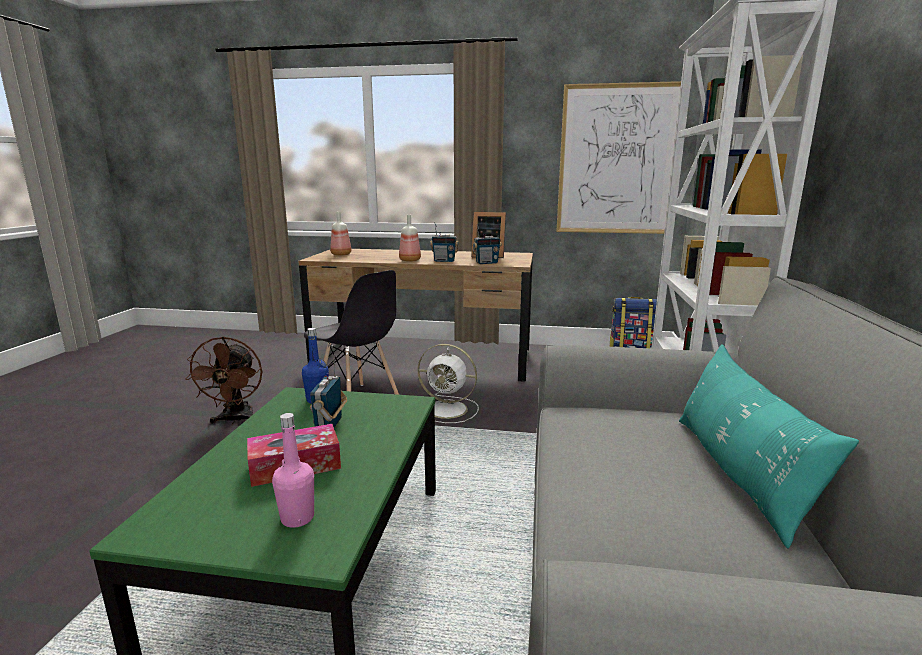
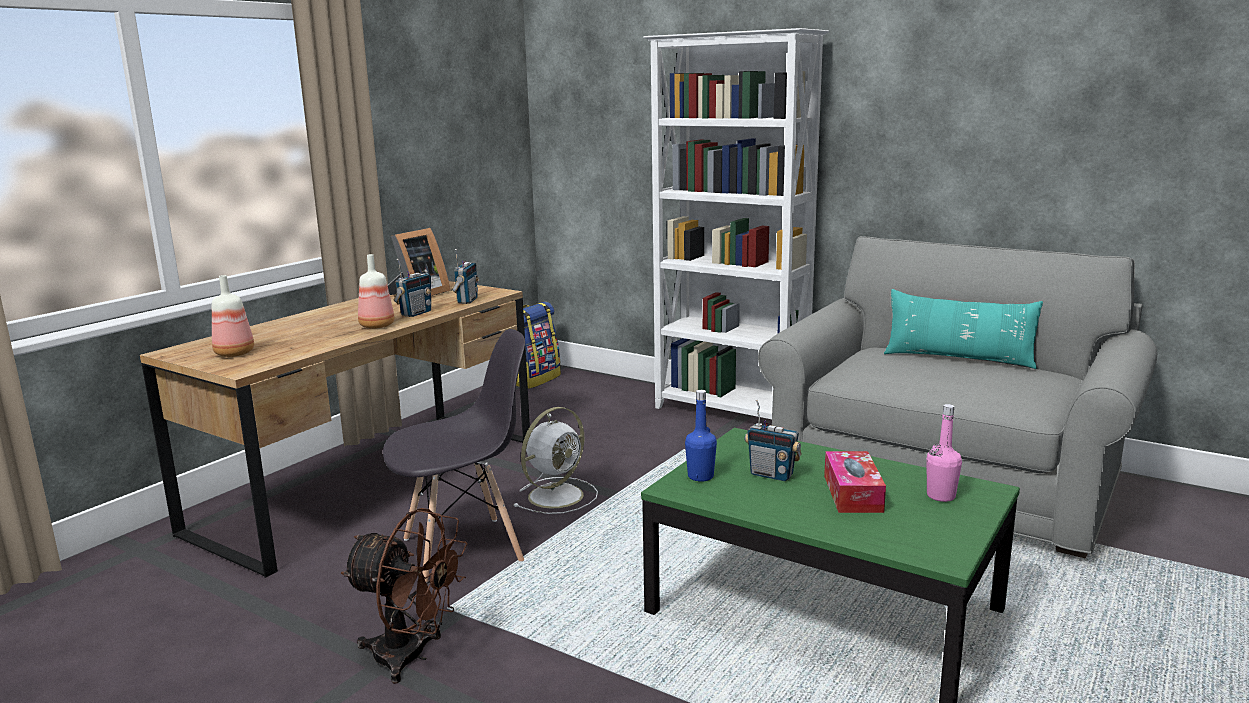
camera: 65 degrees left, 0 degrees up
(617, 160) = (472, 141): picture -> none

